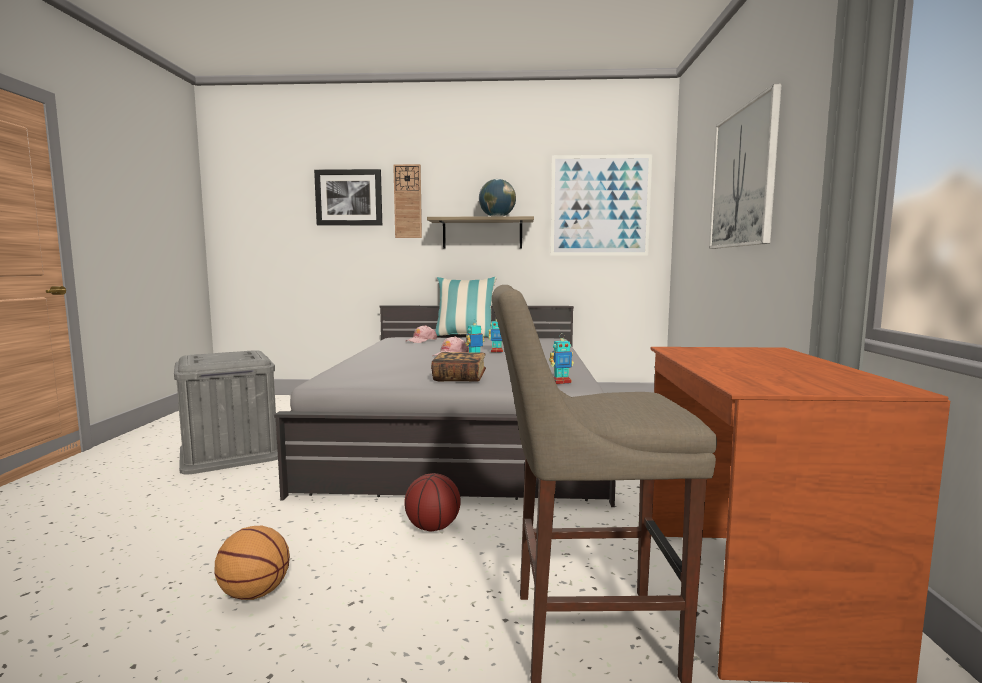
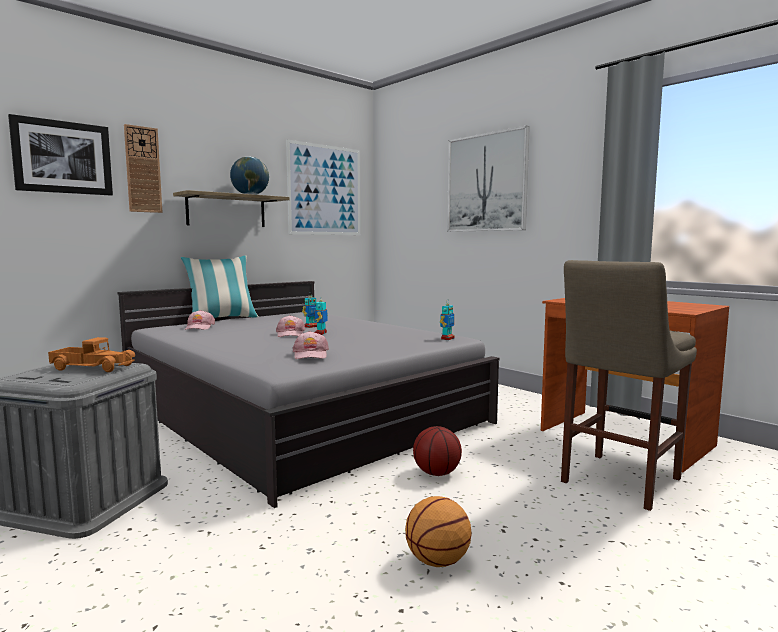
camera: 45 degrees left, 0 degrees up
(236, 356) = (93, 367): none -> toy truck
(382, 373) = (310, 354): none -> pink cap
(459, 378) = (379, 348): book -> none

